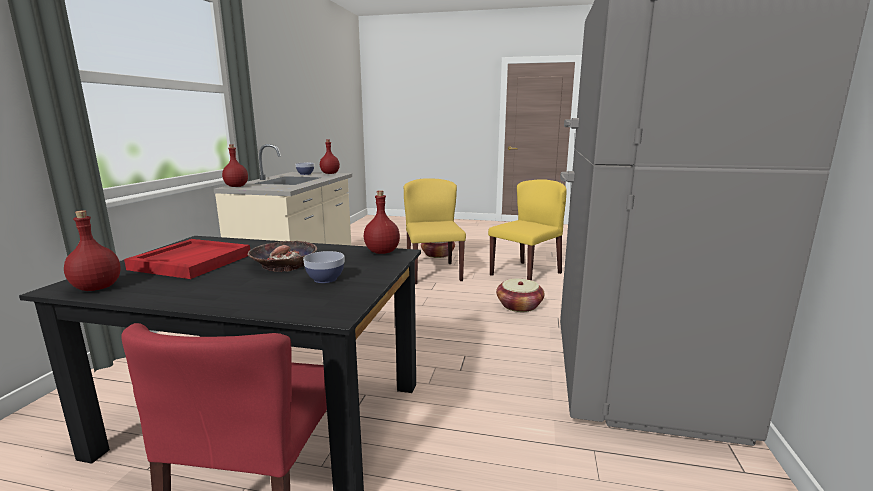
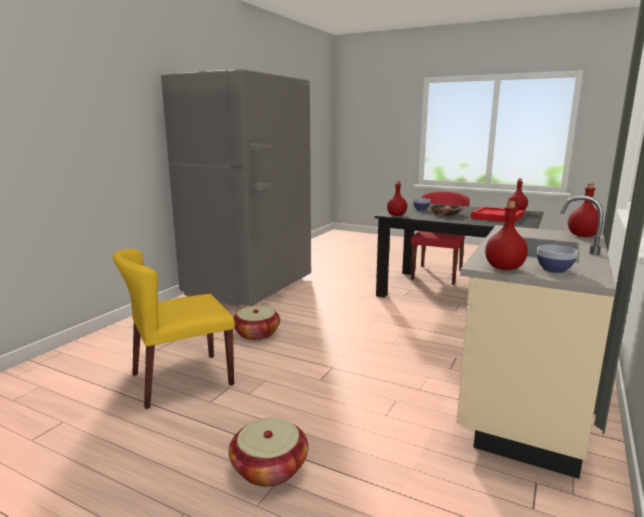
camera: 165 degrees left, 0 degrees up
(433, 273) = (313, 402): yellow chair -> none

